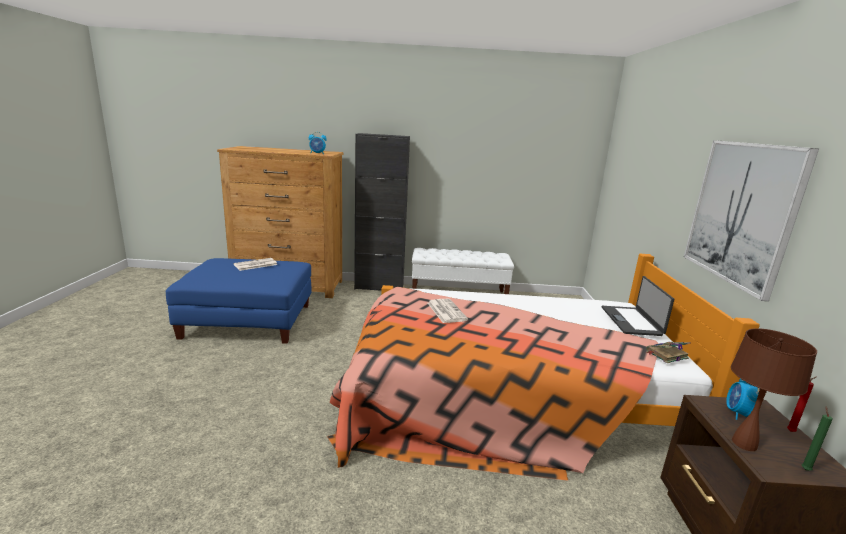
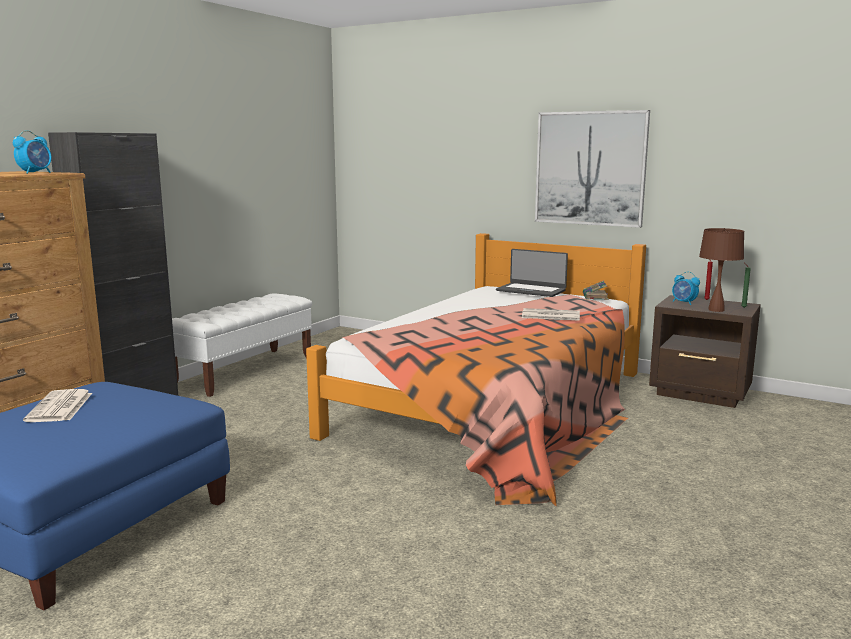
camera: 60 degrees left, 5 degrees down
(446, 311) = (447, 330): newspaper -> newspaper (550, 315)

